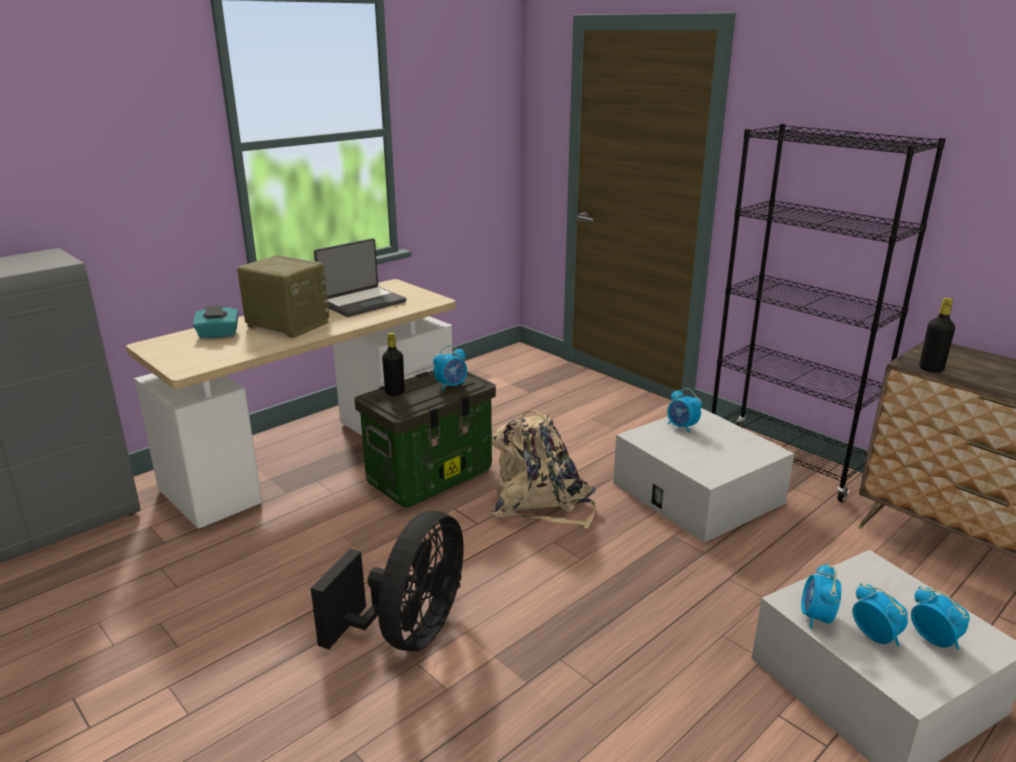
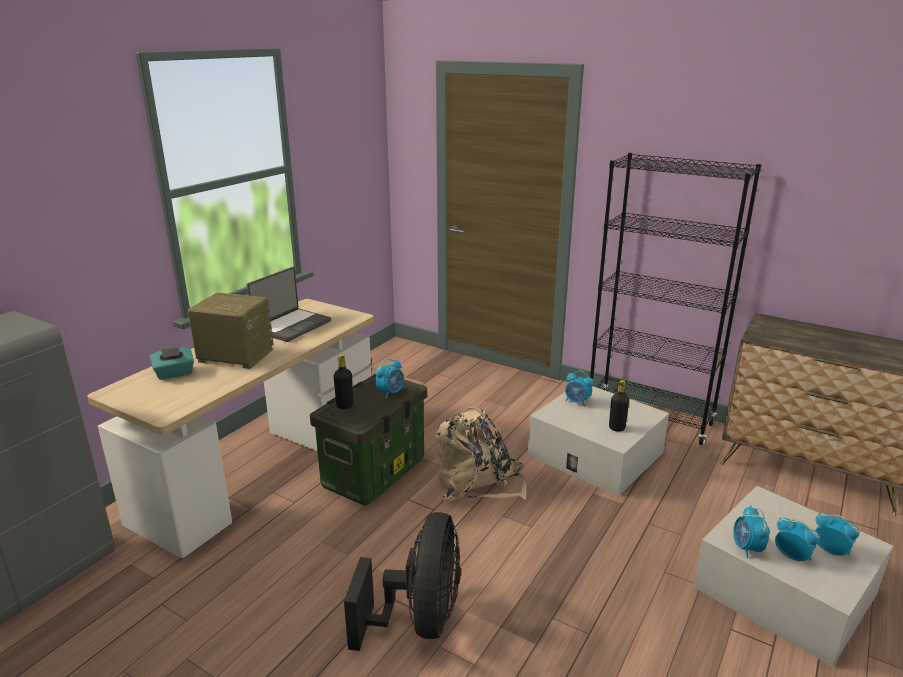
camera: 15 degrees left, 0 degrees up
(931, 369) = (772, 340): black bottle -> black bottle (616, 428)

